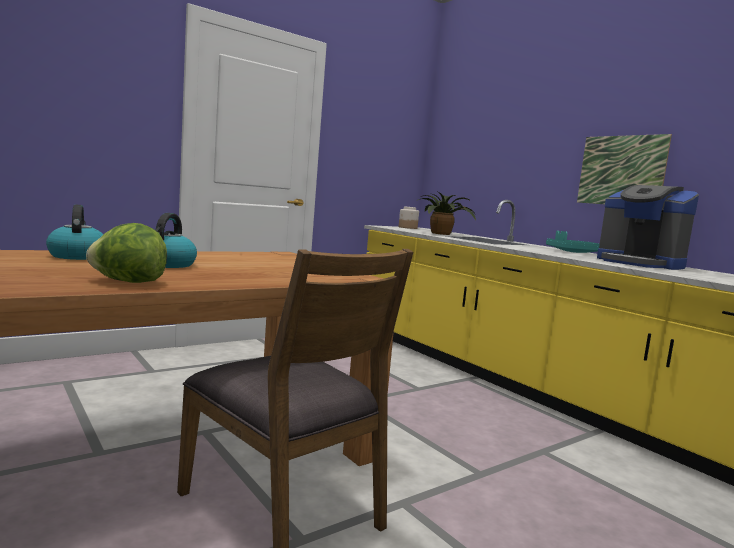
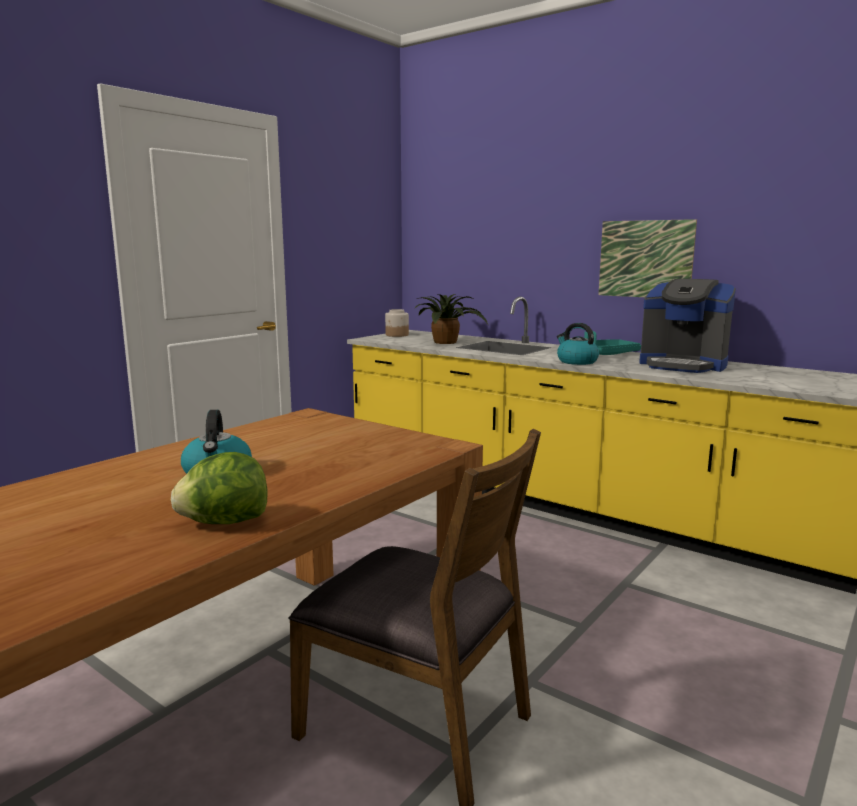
camera: 15 degrees left, 5 degrees up
(77, 256) = (93, 482): kettle -> kettle (576, 361)

